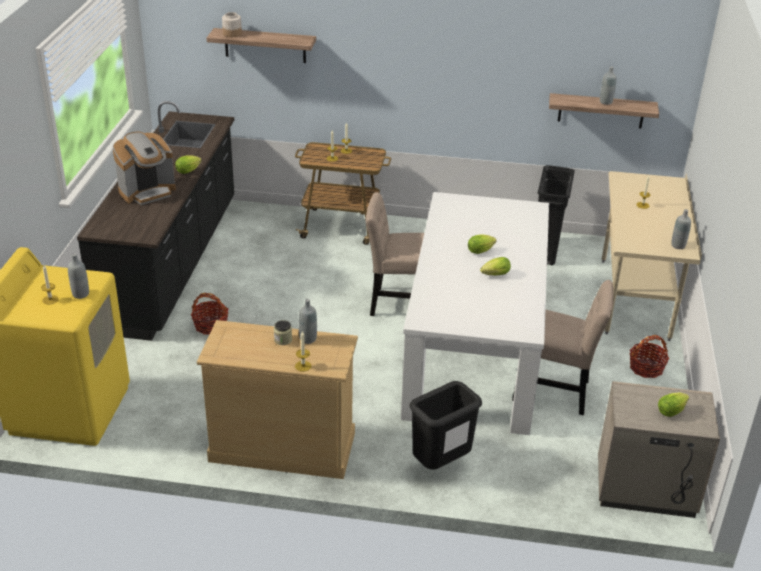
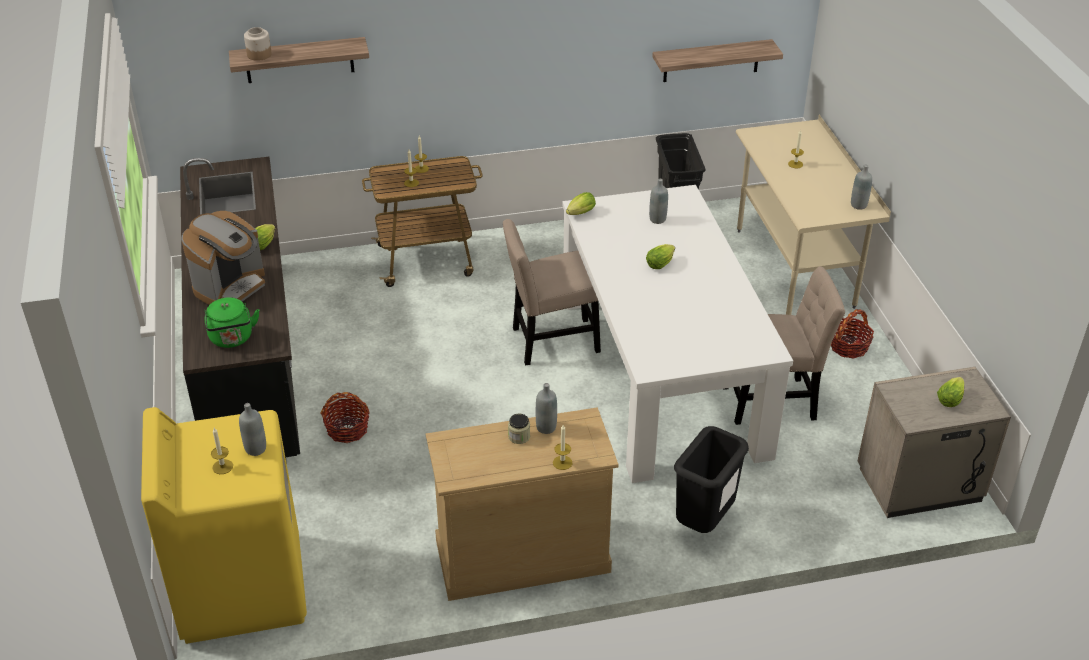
camera: 20 degrees left, 5 degrees up
(124, 225) = (232, 339): none -> green kettle
(494, 275) = (692, 291): lettuce -> lettuce (579, 214)
(605, 102) = (719, 51): grey bottle -> grey bottle (657, 219)

